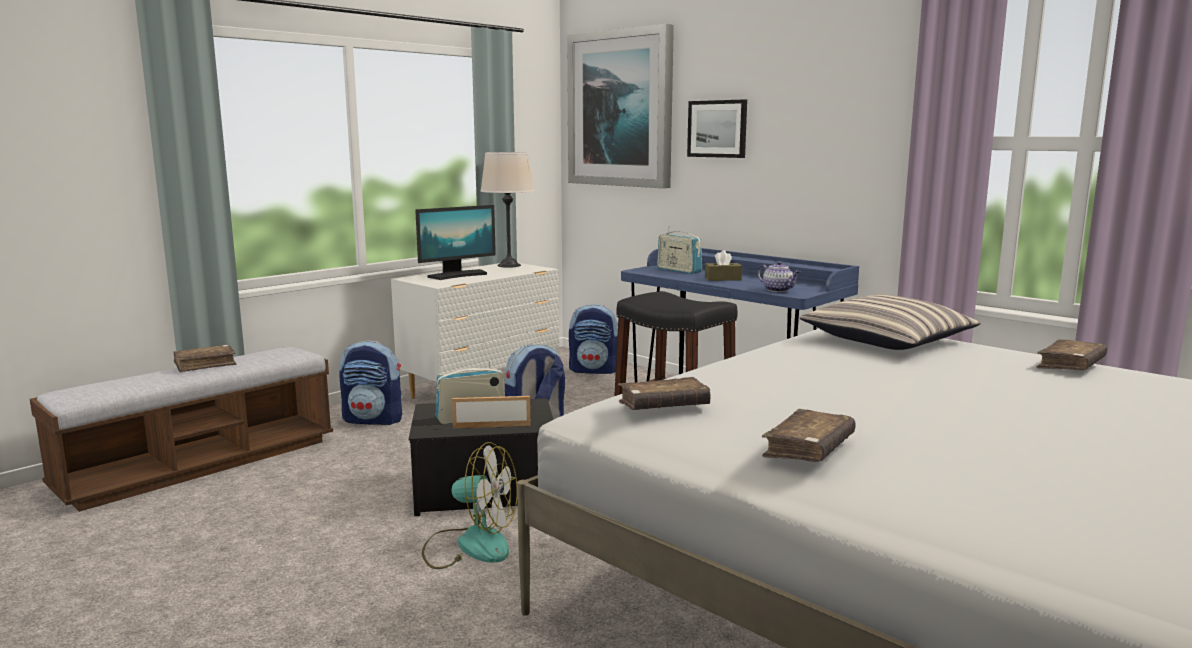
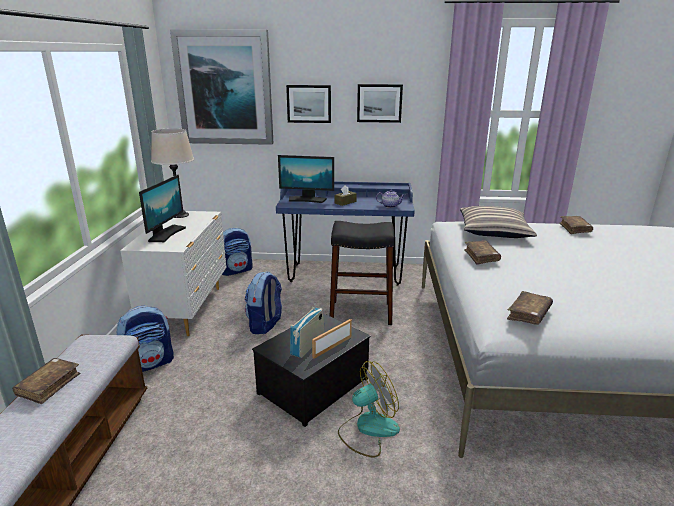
camera: 40 degrees left, 10 degrees up
(678, 270) = (307, 199): radio -> monitor
(808, 449) = (627, 318): brown book -> brown book (481, 257)
(815, 126) = (379, 103): none -> picture

